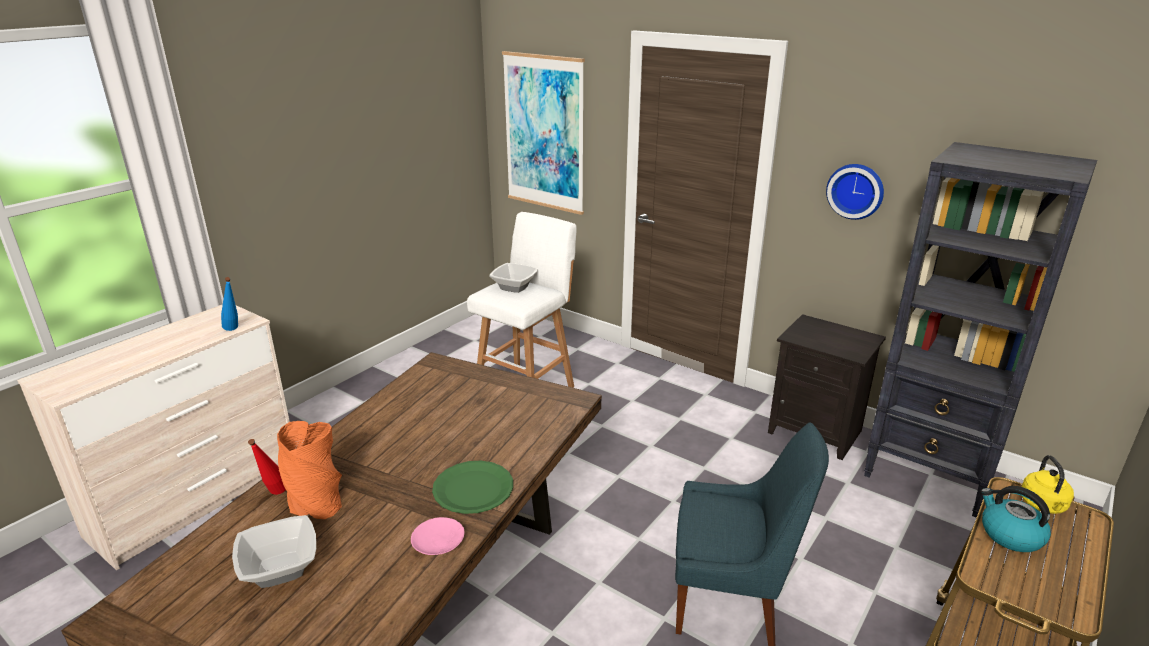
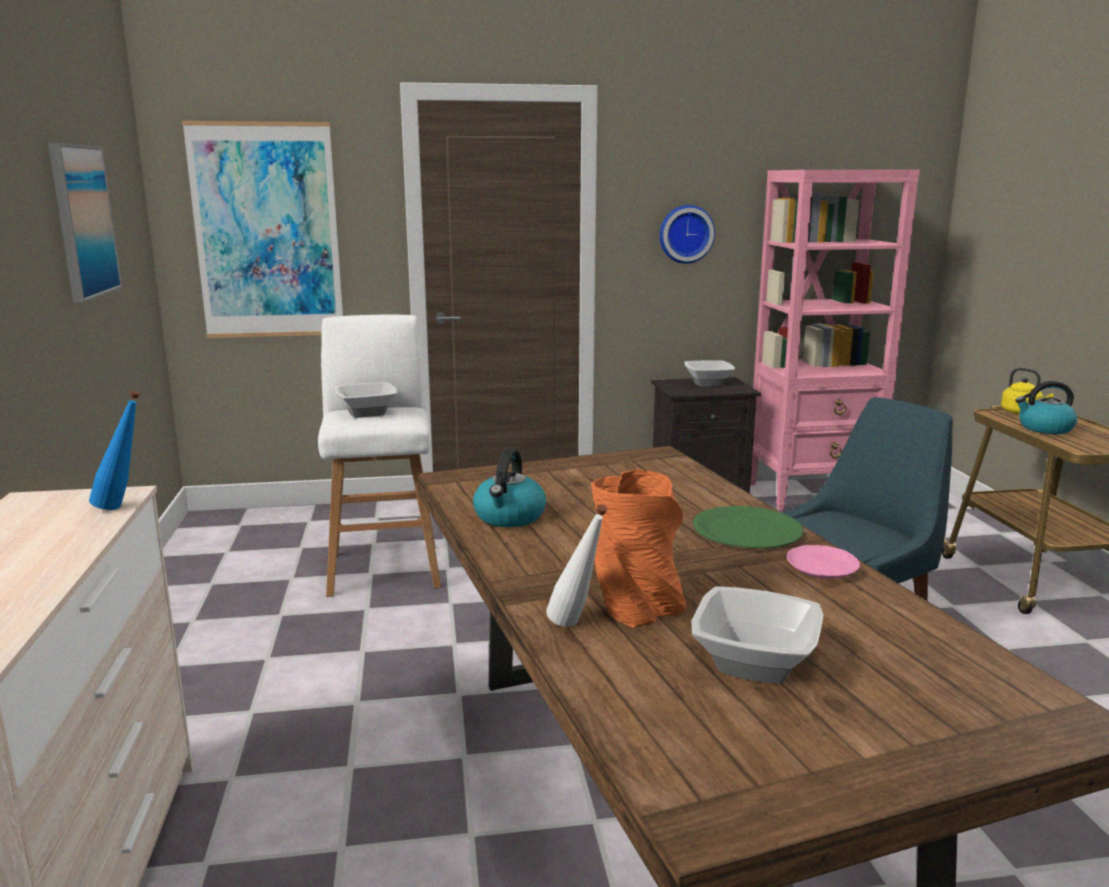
camera: 45 degrees left, 10 degrees down
(274, 496) = (576, 627): red bottle -> white bottle
(388, 132) = (83, 221): none -> picture
(398, 408) = (509, 517): none -> kettle
(840, 336) = (708, 383): none -> bowl
(930, 475) = (813, 494): black bookcase -> pink bookcase

